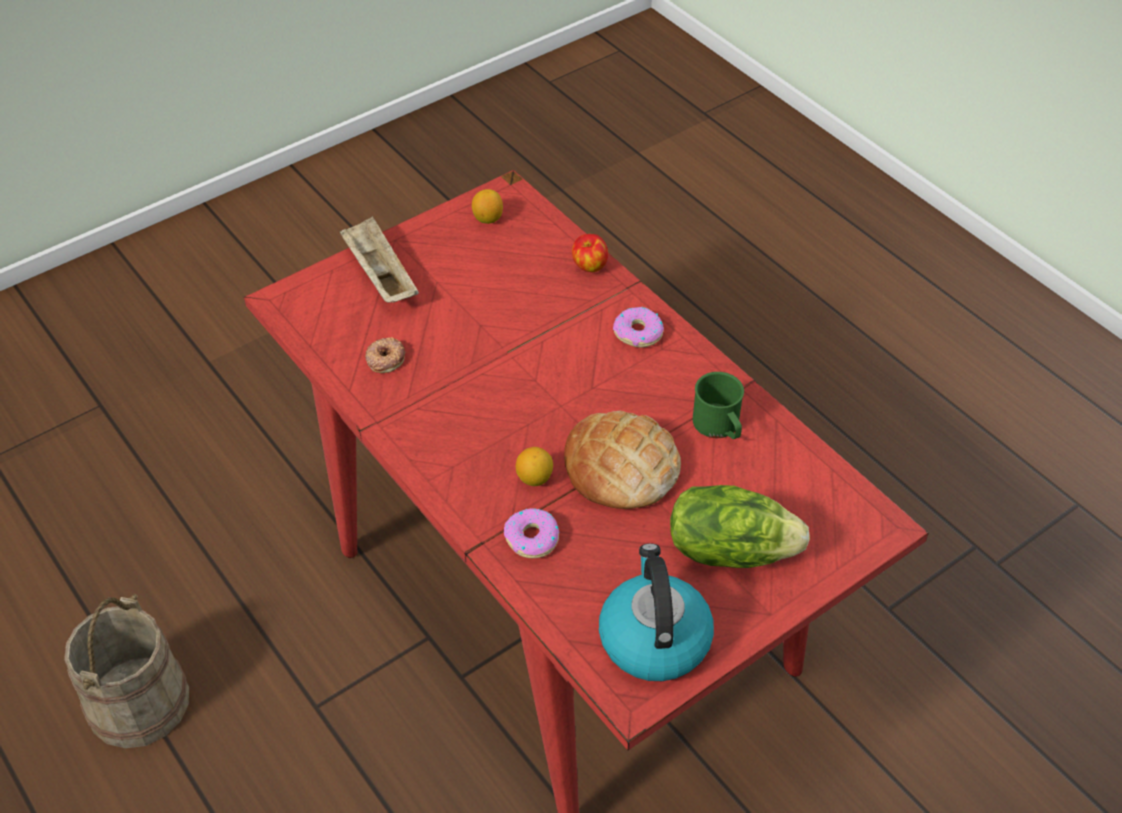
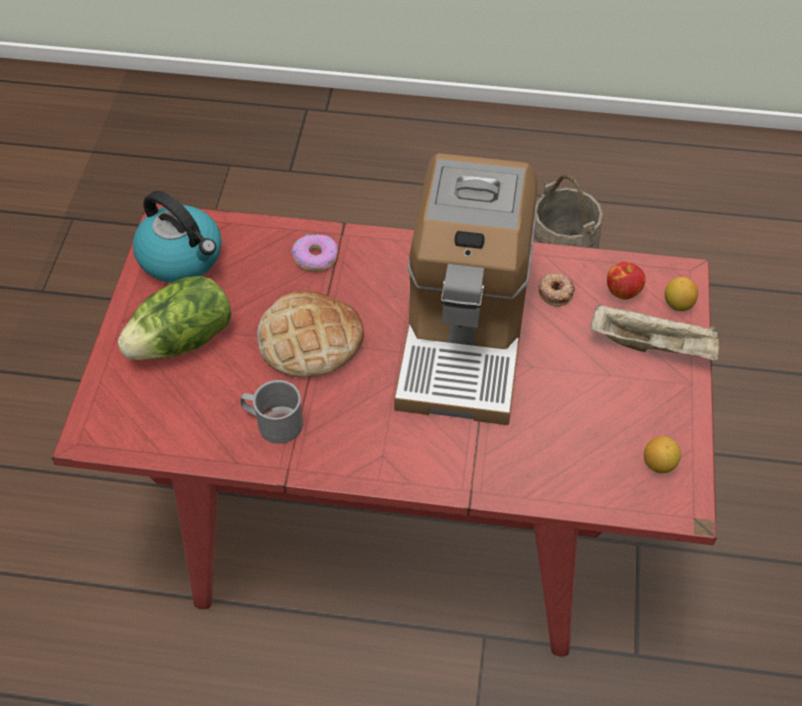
camera: 135 degrees right, 5 degrees up
(498, 380) = (464, 335): none -> coffee machine
(535, 478) = (357, 291): lemon -> lemon (678, 304)
(589, 266) = (524, 486): apple -> apple (623, 291)
(638, 333) = (415, 454): donut -> none
(719, 427) = (273, 422): green mug -> grey mug

